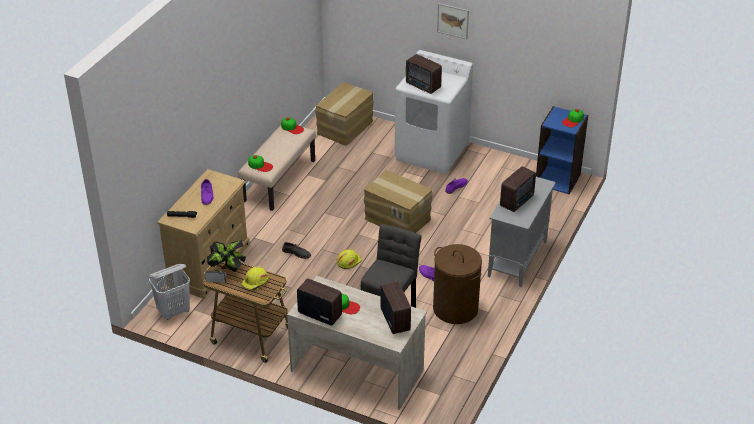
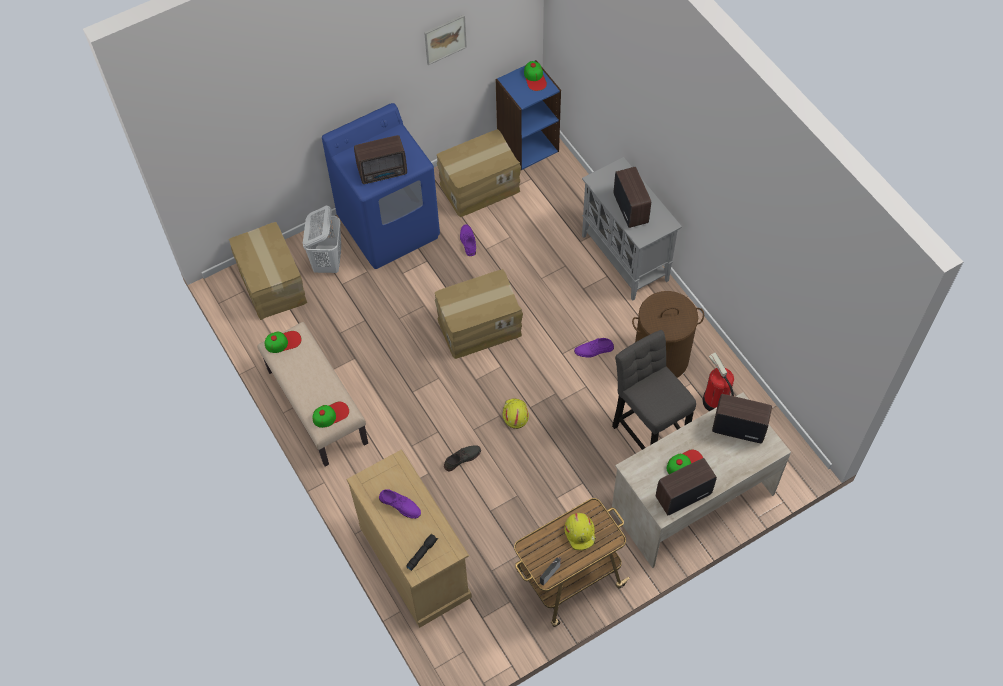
camera: 55 degrees left, 20 degrees up
(174, 311) = (471, 641): white laundry basket -> white laundry basket (328, 262)
(228, 269) = (536, 550): potted plant -> none
(432, 152) = (389, 227): white washing machine -> blue washing machine
(446, 349) = (715, 401): none -> fire extinguisher
(453, 20) = (354, 75): picture -> picture (445, 39)
(502, 173) = (479, 187): none -> cardboard box

